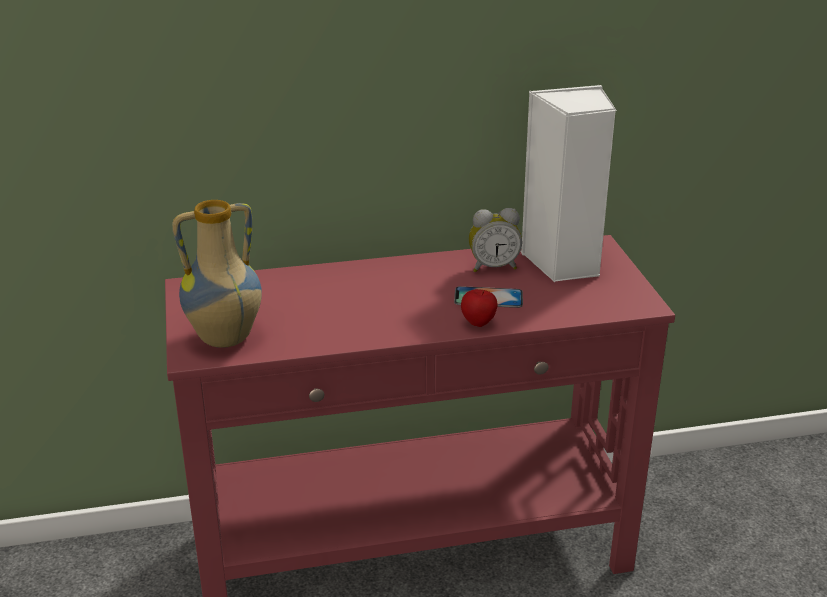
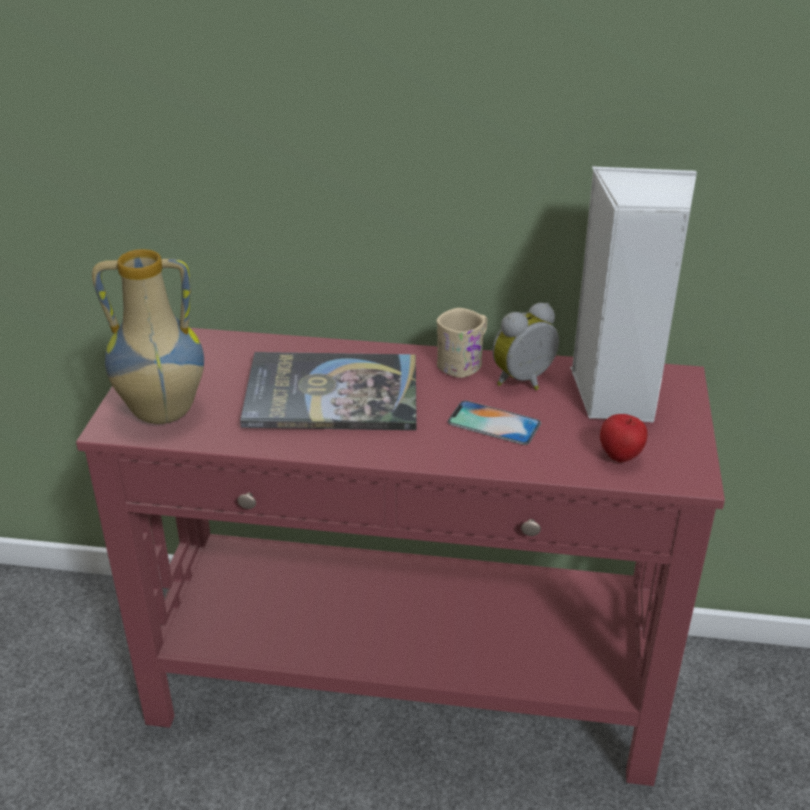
camera: 20 degrees right, 5 degrees up
(353, 301) = (332, 394): none -> book
(439, 262) = (464, 362): none -> beige mug
(479, 323) = (460, 456): apple -> apple (621, 457)
(493, 267) = (525, 382): alarm clock -> alarm clock turned 135 degrees clockwise

